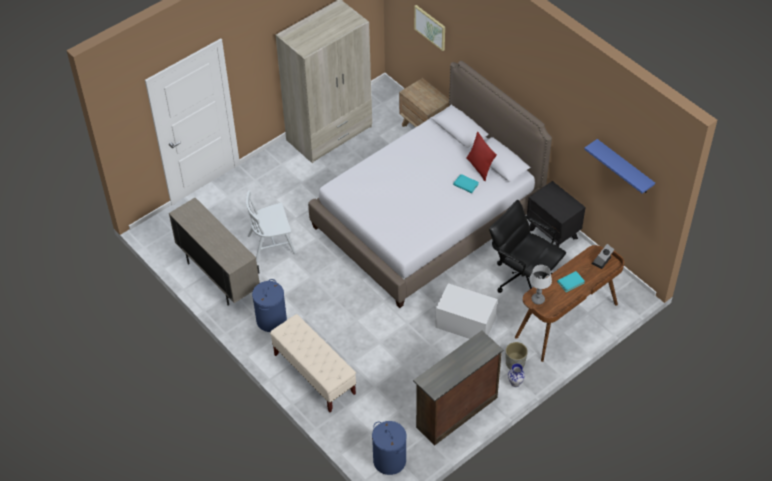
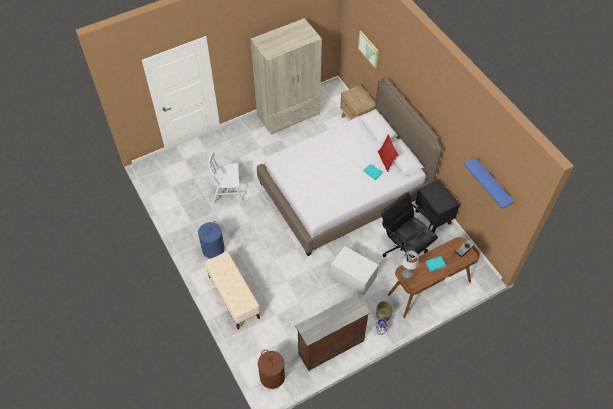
camera: 10 degrees right, 5 degrees up
(219, 277) = (184, 209): beige cabinet -> none
(389, 460) = (272, 376): blue laundry basket -> brown laundry basket

